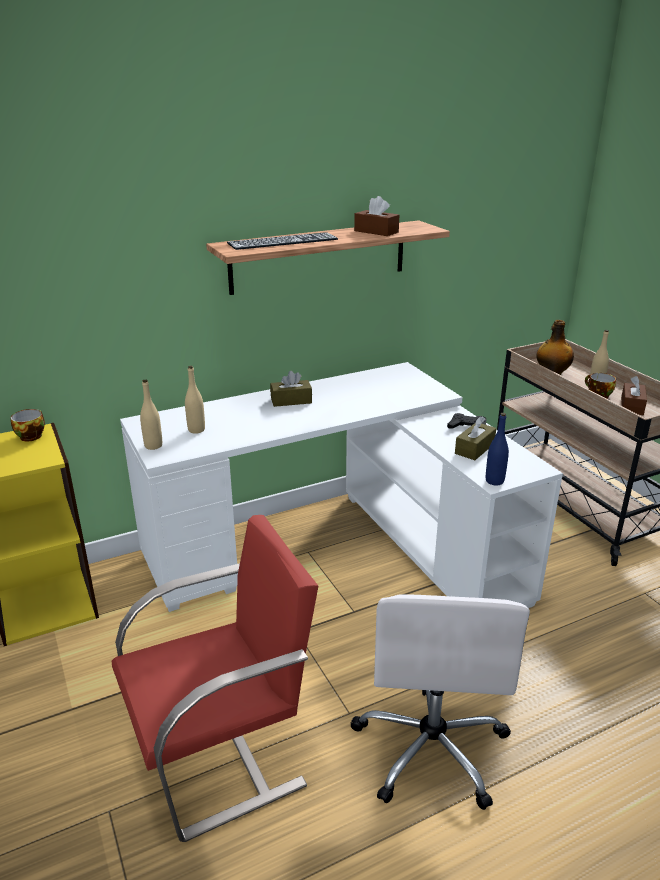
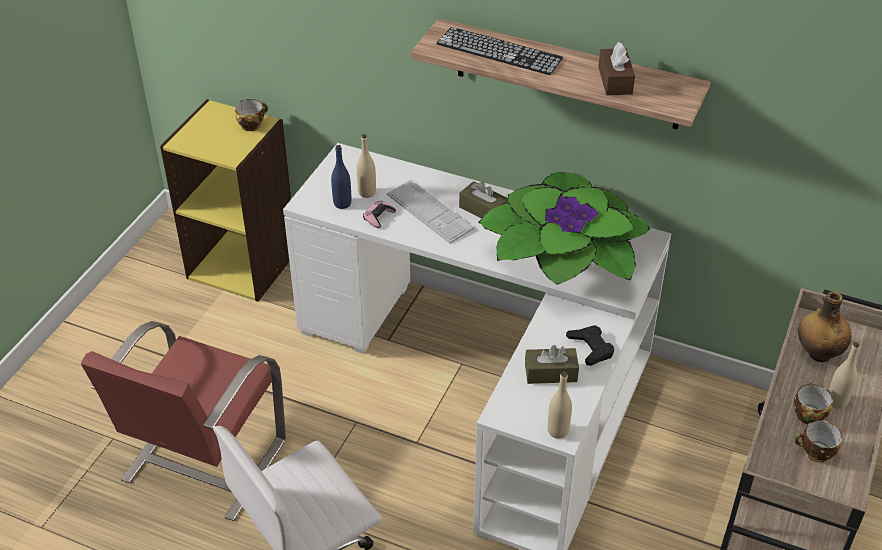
camera: 50 degrees right, 15 degrees up
(153, 446) = (317, 188): beige bottle -> beige bottle (558, 431)
(222, 753) = (202, 462): red chair -> red chair turned 90 degrees clockwise
(230, 436) = (379, 217): none -> pink game controller
(259, 417) = (429, 212): none -> keyboard
(381, 397) = (563, 259): none -> potted plant
(494, 481) = (503, 414): blue bottle -> blue bottle (342, 203)
(632, 406) = (815, 453): brown tissue box -> cup

